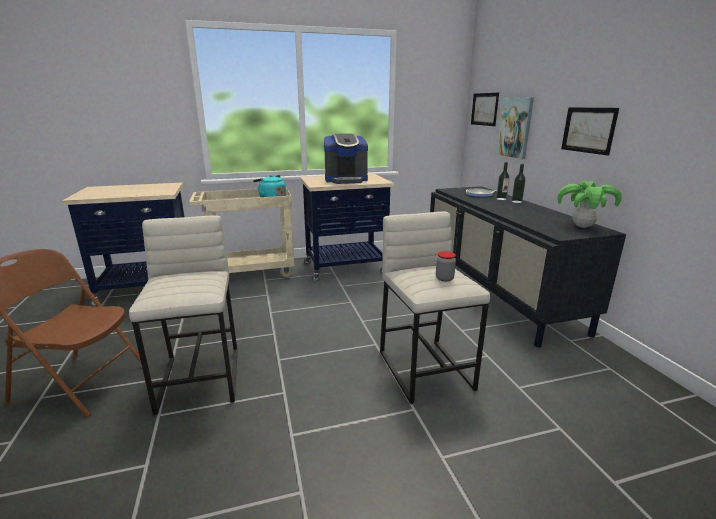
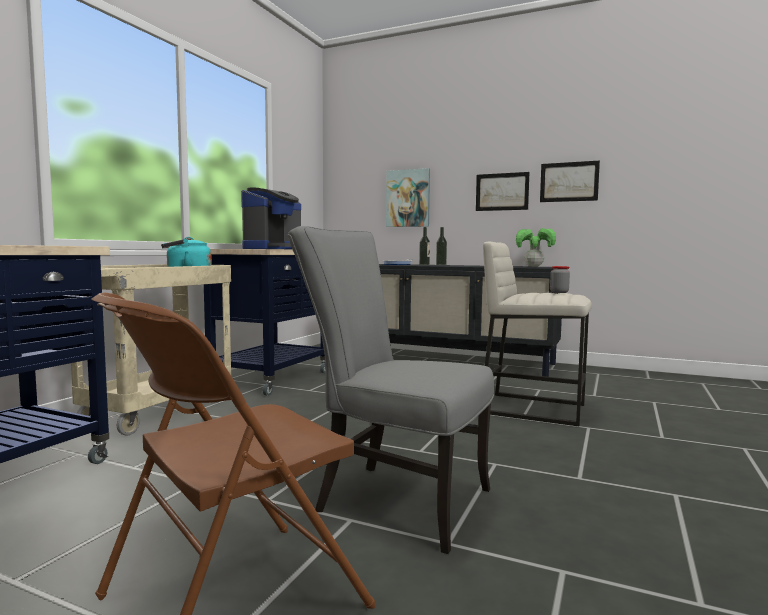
camera: 50 degrees left, 15 degrees down
(200, 379) = (393, 499): beige stool -> grey chair
(484, 109) = (357, 184): picture -> picture (569, 182)

